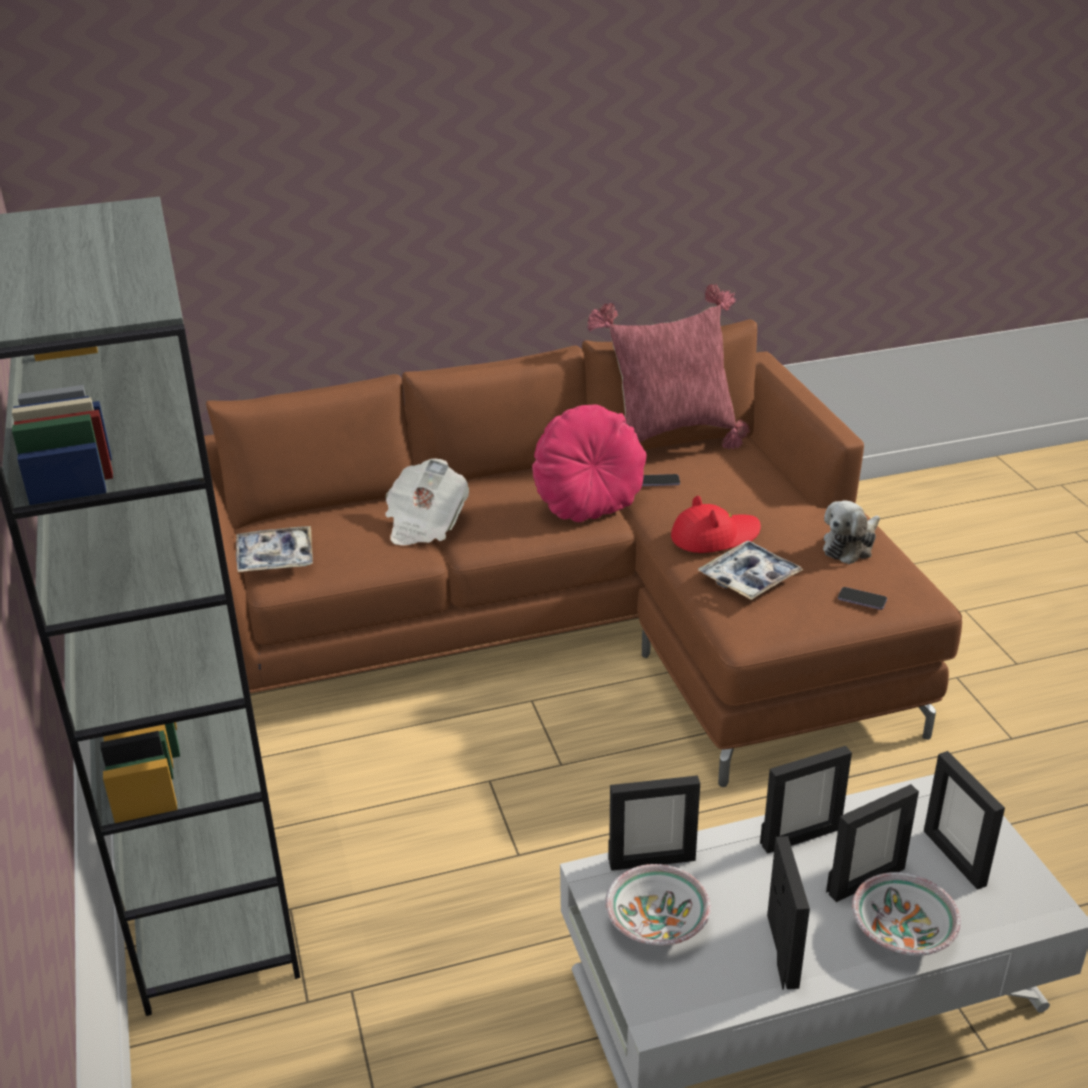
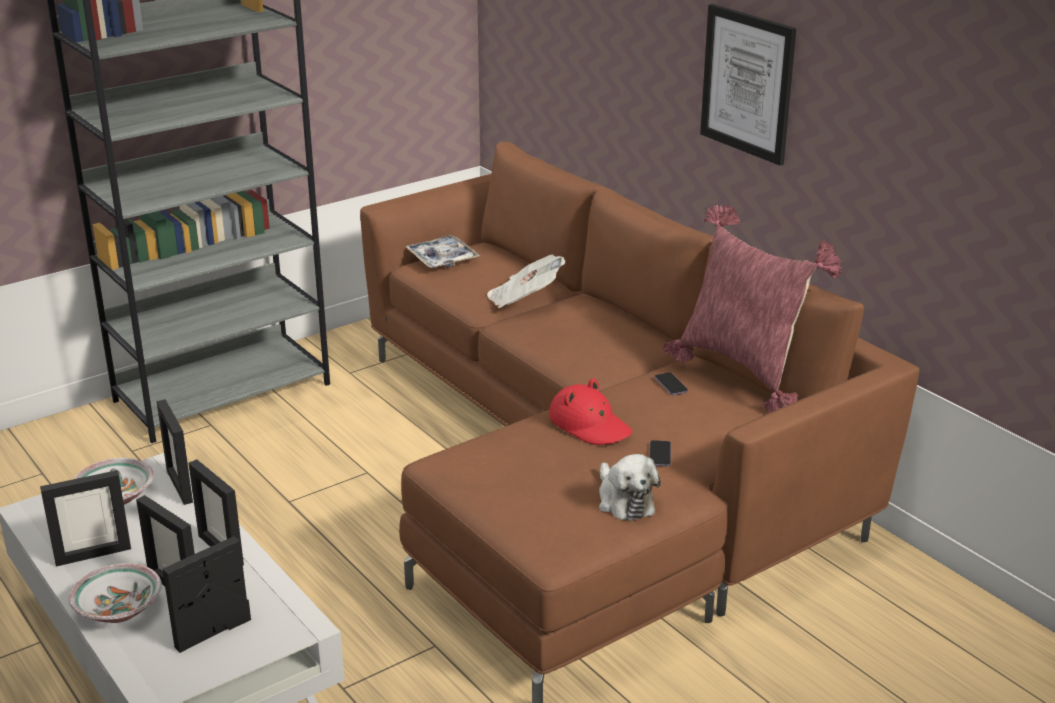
camera: 70 degrees right, 5 degrees down
(534, 192) = (747, 83): none -> picture
(589, 509) = (601, 362): pink pillow -> none
(749, 578) = (527, 451): tray -> none
(850, 546) = (624, 501): plush toy -> plush toy turned 135 degrees counterclockwise
(862, 600) = (526, 516): phone -> phone (660, 455)

